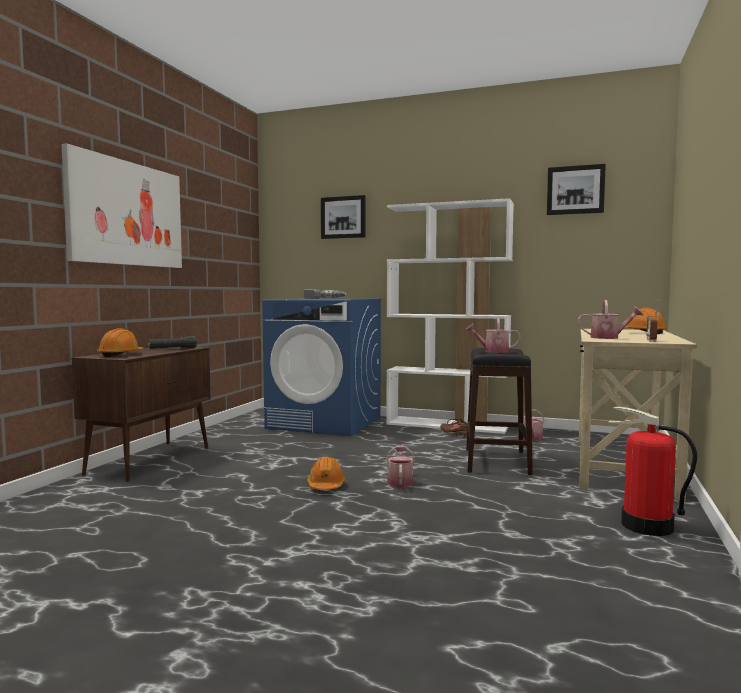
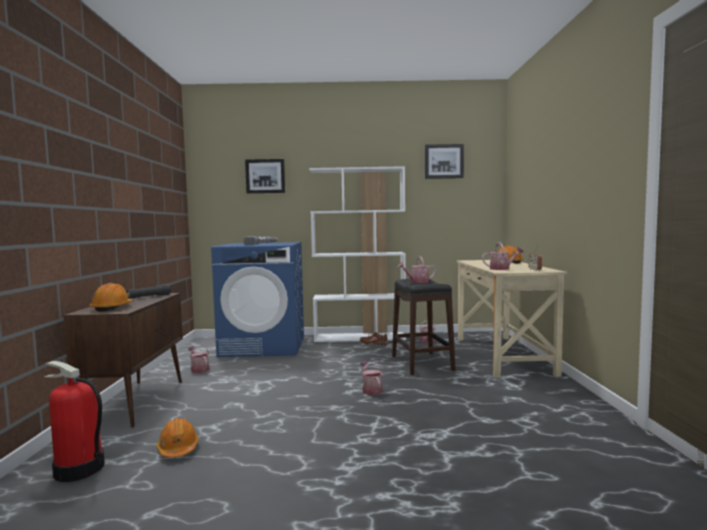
camera: 20 degrees left, 0 degrees up
(126, 214) = (98, 172): picture -> none
(236, 438) = (199, 369): none -> watering can
(326, 486) = (318, 403): orange hard hat -> orange hard hat (178, 448)
(646, 526) = (558, 399): fire extinguisher -> fire extinguisher (78, 469)

